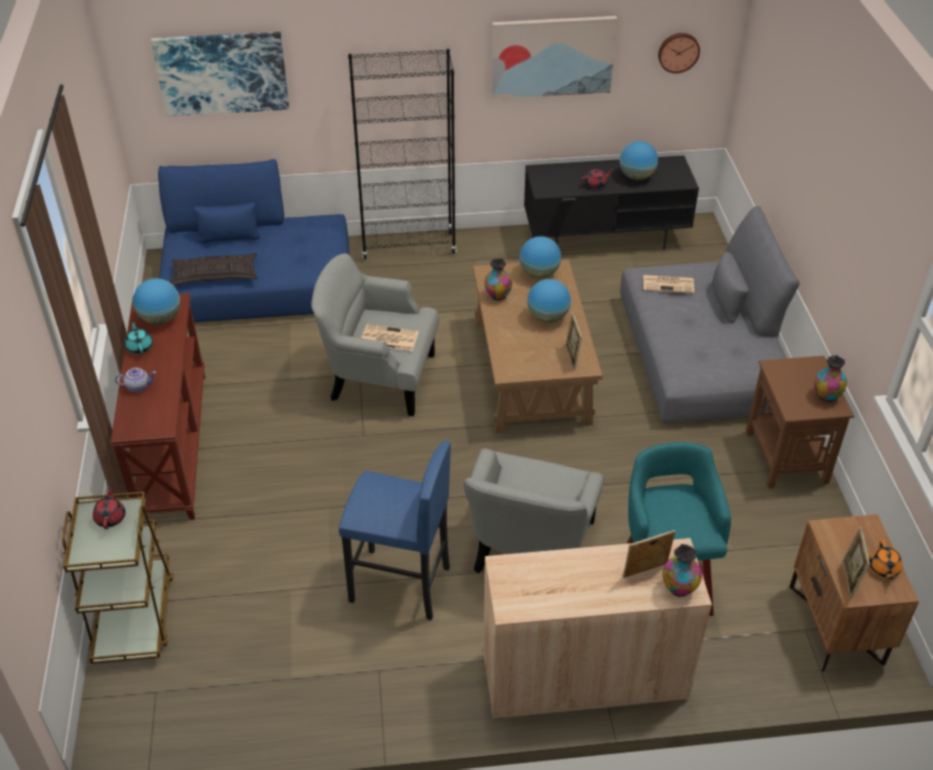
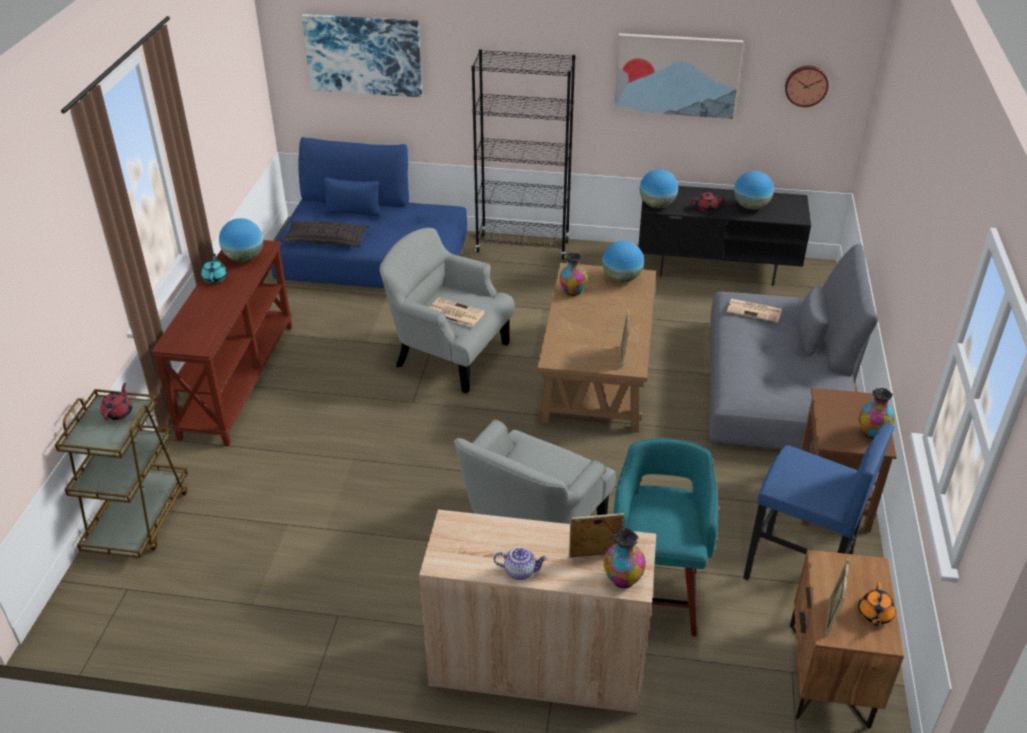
camera: 15 degrees right, 5 degrees down
(138, 386) = (198, 309): teapot -> teapot (520, 571)
(400, 585) = (391, 541): blue stool -> blue stool (797, 572)
(547, 317) = (613, 318): globe -> globe (657, 205)

